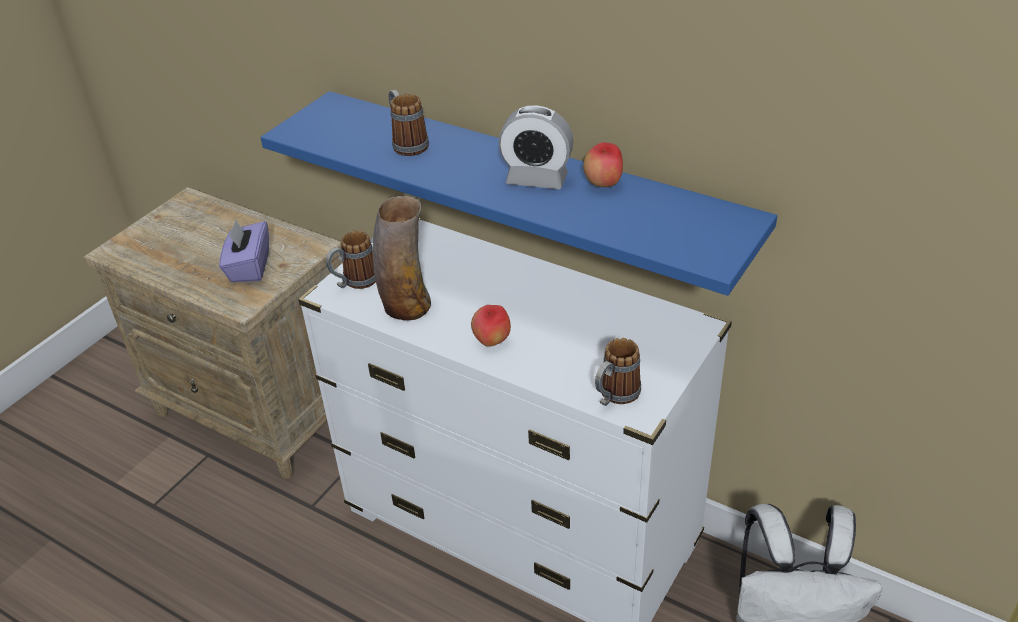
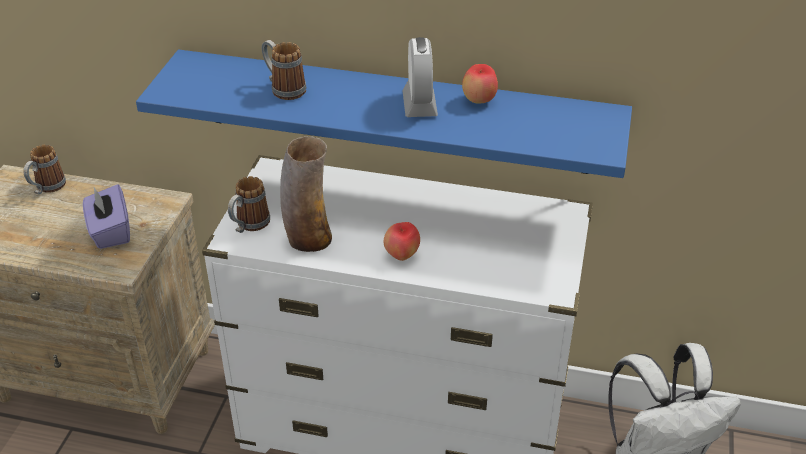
camera: 20 degrees left, 0 degrees up
(537, 179) = (419, 104): alarm clock -> alarm clock turned 90 degrees counterclockwise
(614, 396) = (529, 282): mug -> mug (47, 188)

